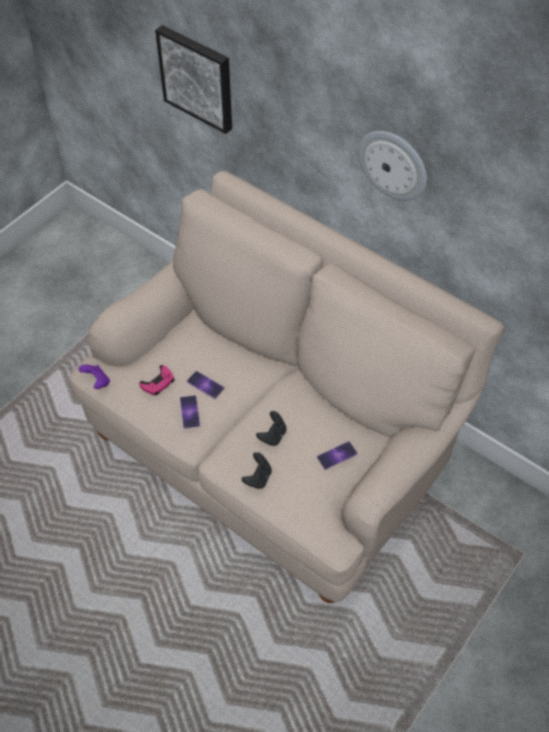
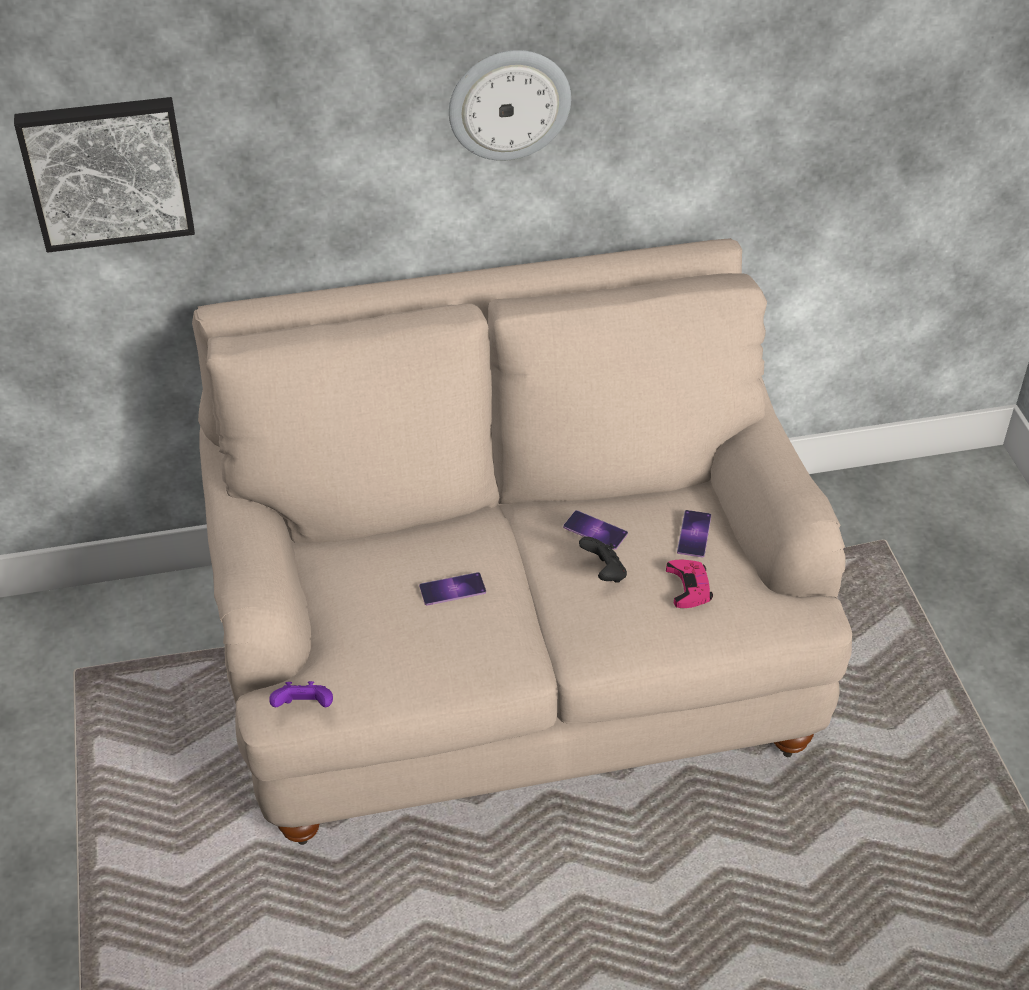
camera: 50 degrees left, 10 degrees down
(158, 383) = (392, 635): pink game controller -> pink game controller (689, 587)
(189, 412) = (479, 630): phone -> phone (595, 530)
(258, 477) = (653, 625): black game controller -> none

